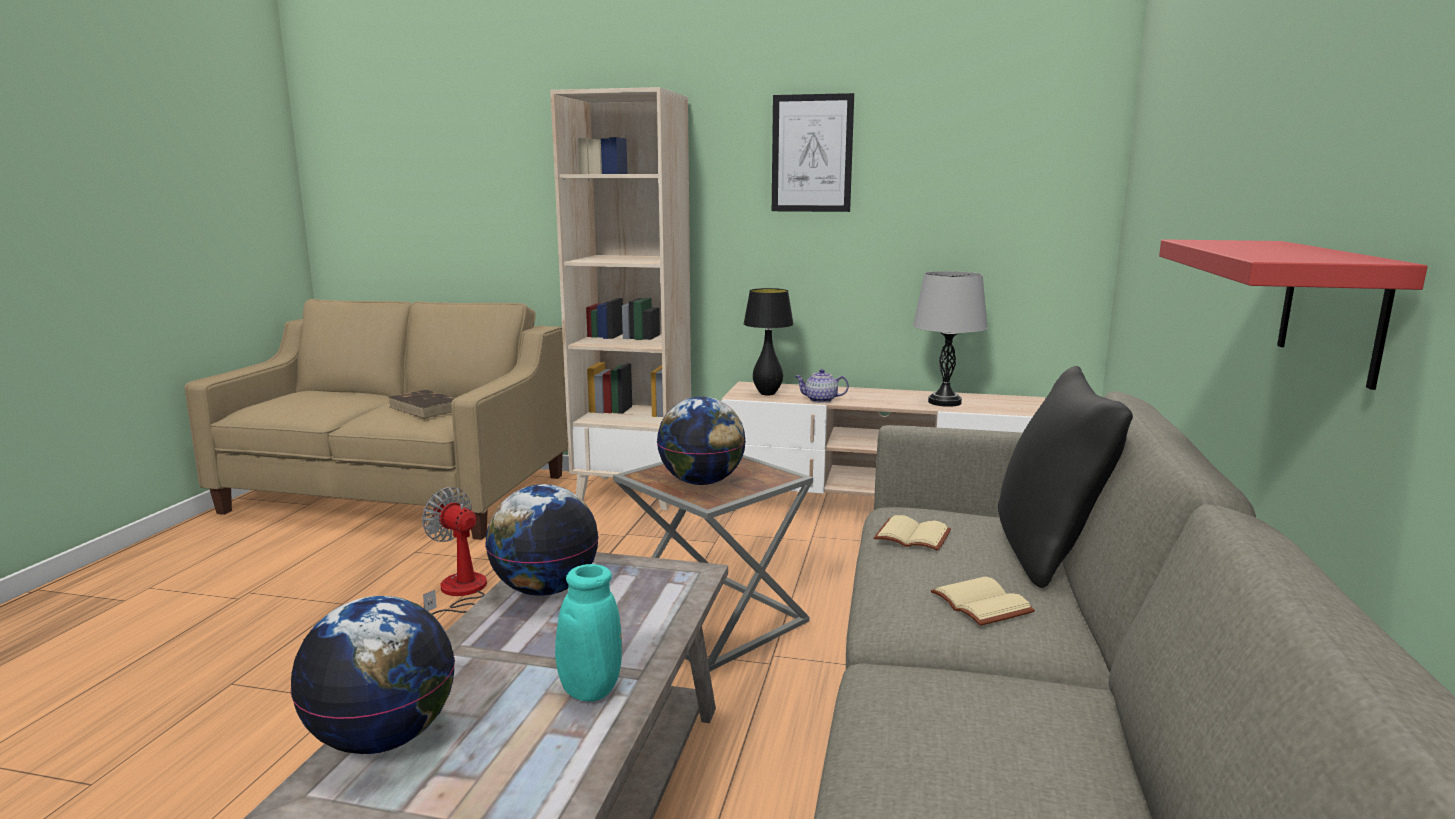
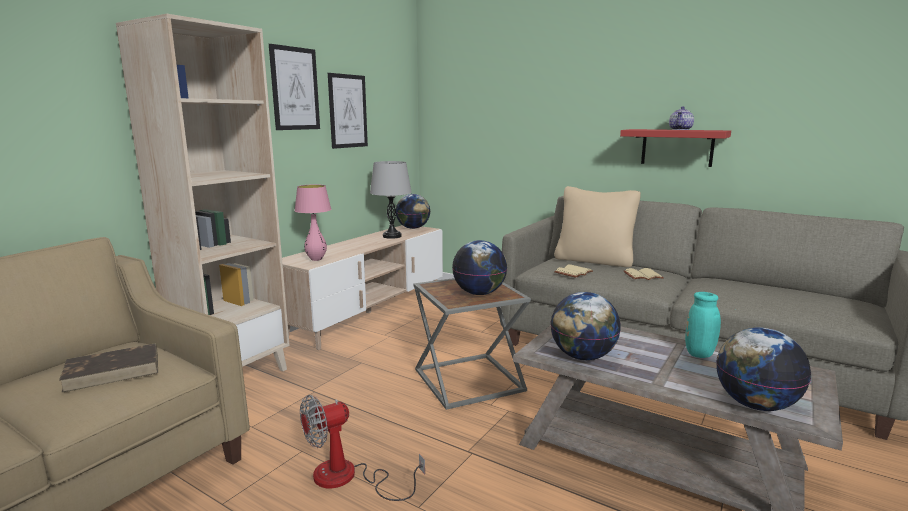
camera: 70 degrees left, 0 degrees up
(767, 394) = (316, 259): black table lamp -> pink table lamp
(821, 400) = (351, 252): teapot -> teapot (680, 129)
(916, 185) = (348, 111): none -> picture
(1022, 404) = (413, 228): none -> globe
(1047, 551) = (594, 260): black pillow -> beige pillow

